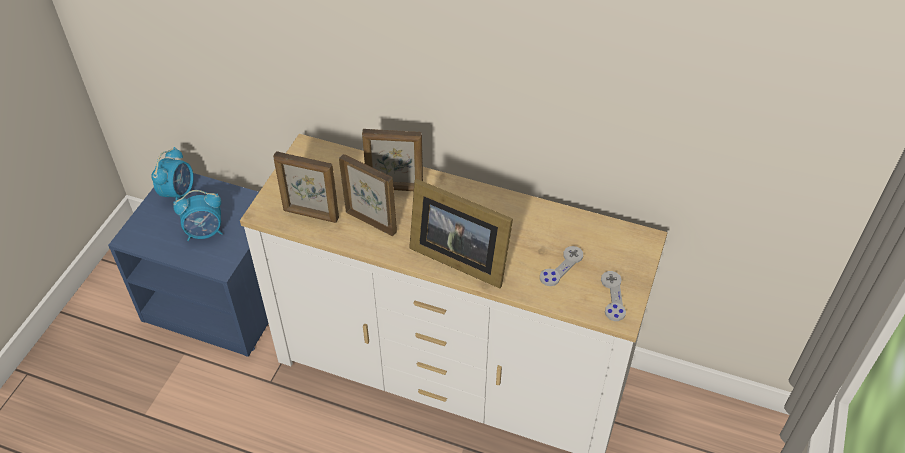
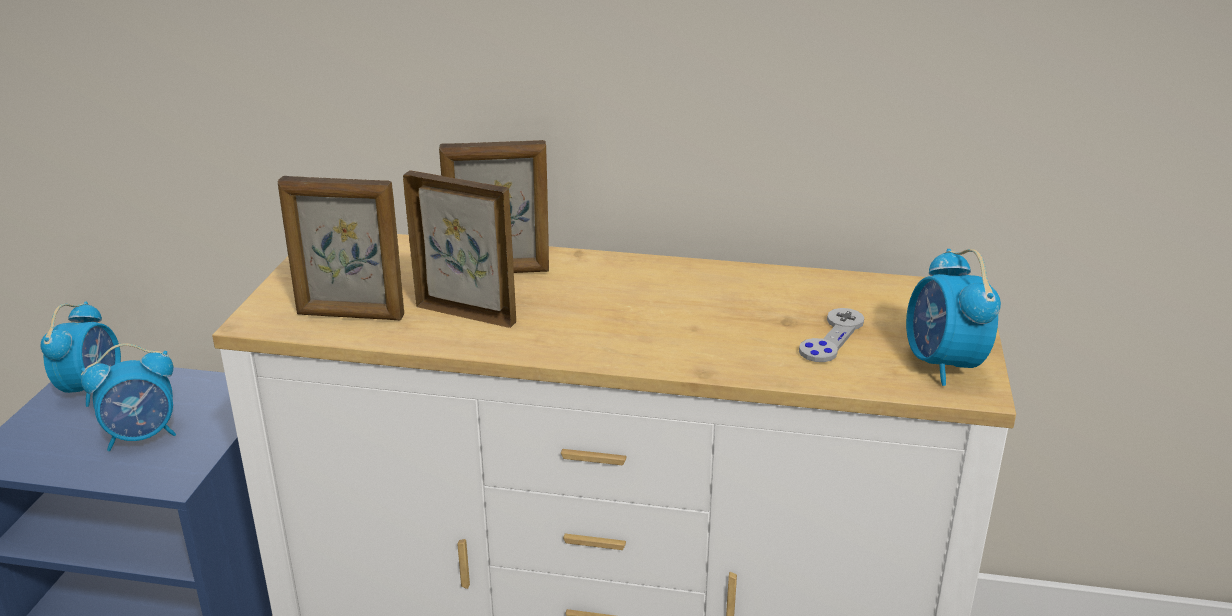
camera: 10 degrees left, 20 degrees down
(458, 256) = (640, 341): picture frame -> none
(612, 296) = (942, 365): grey game controller -> alarm clock

